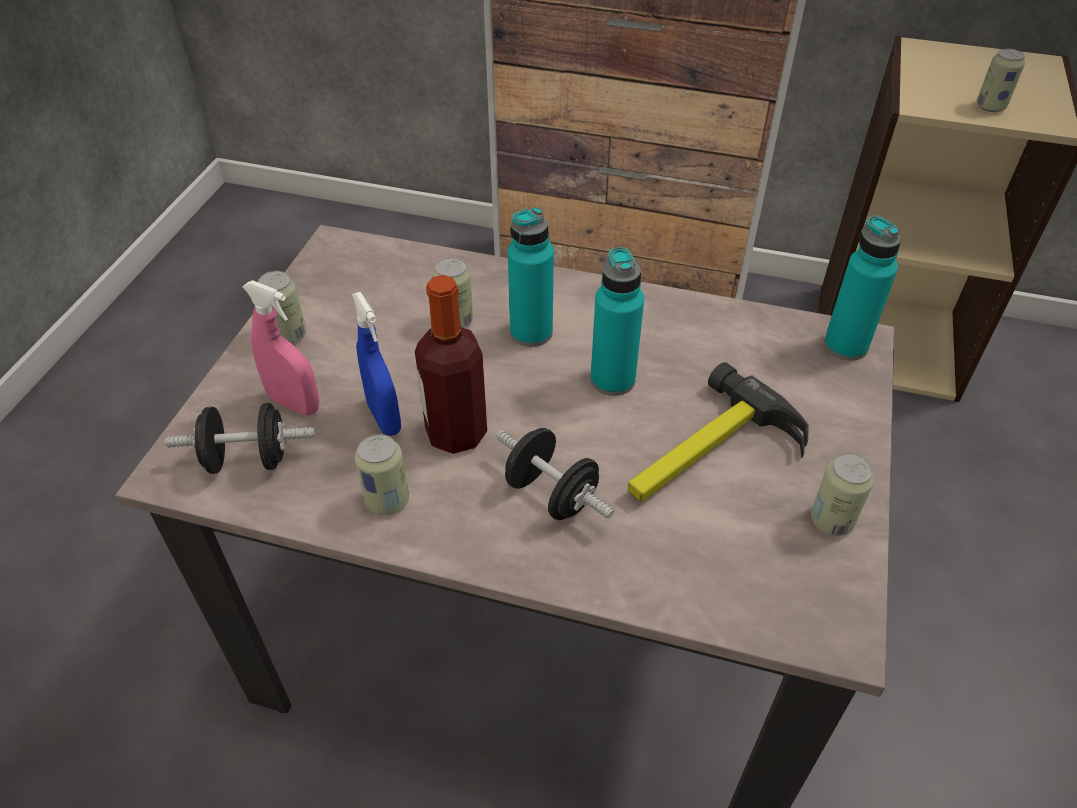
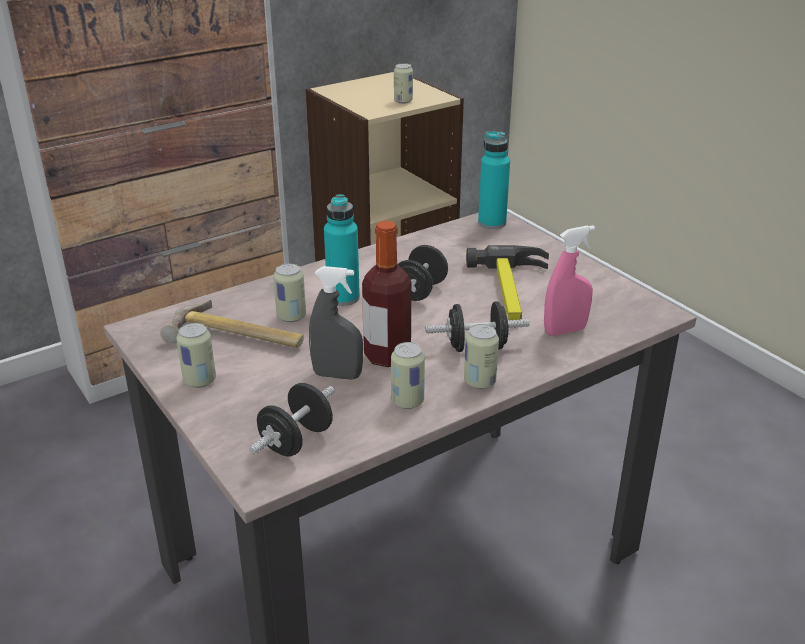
camera: 50 degrees left, 15 degrees down
(294, 404) = (272, 403): pink spray bottle -> pink spray bottle (565, 330)
(378, 310) = (235, 339): none -> hammer
(384, 418) = (337, 375): blue spray bottle -> grey spray bottle
(612, 380) = (420, 291): turquoise bottle -> black dumbbell
(831, 520) = (593, 281): can -> can (479, 382)

